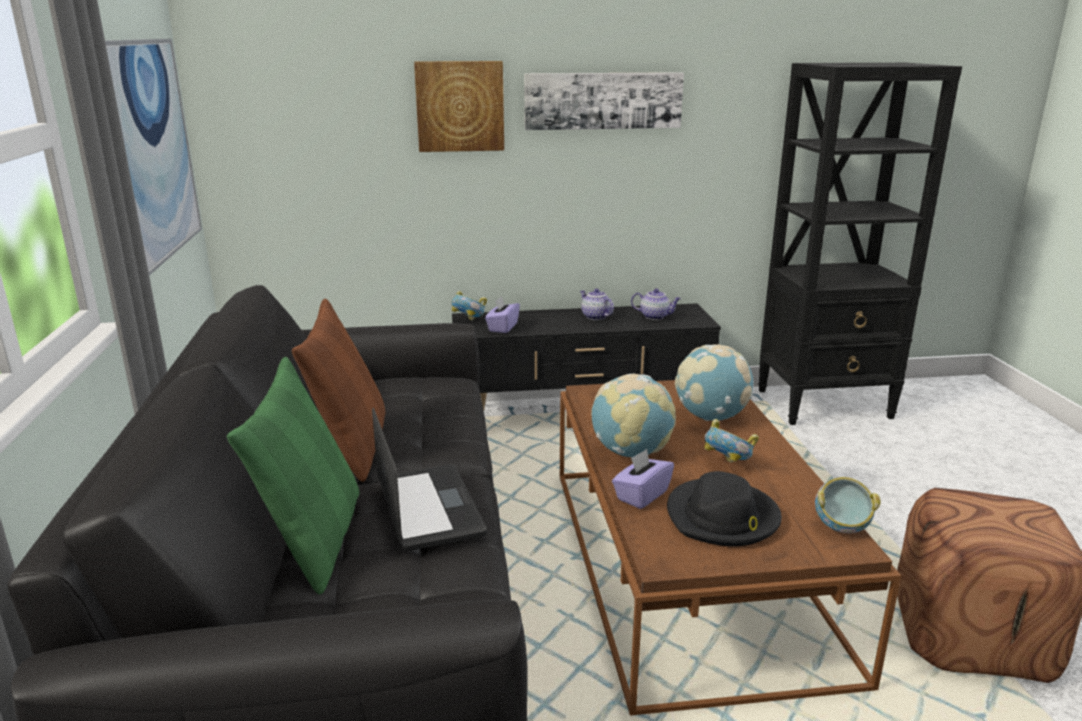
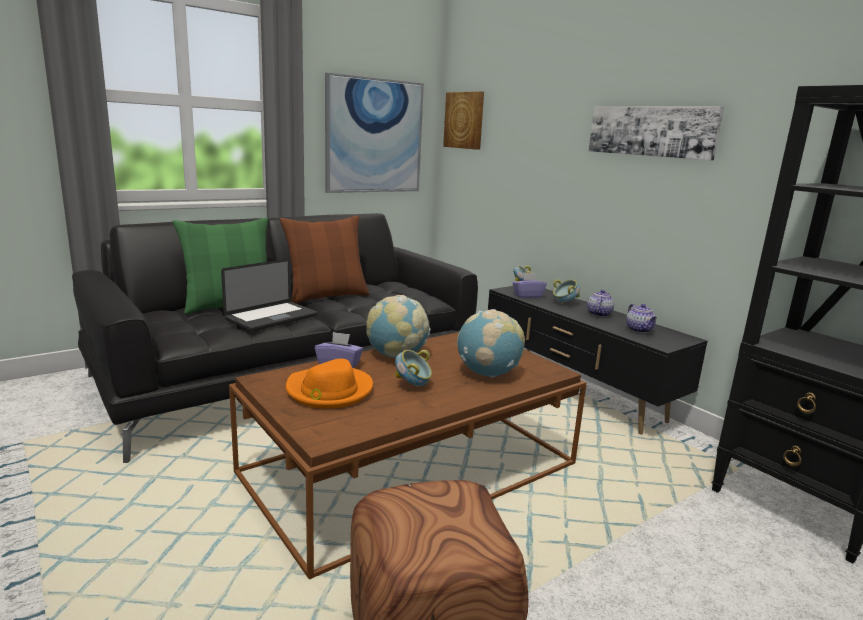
camera: 60 degrees right, 5 degrees down
(460, 106) = (556, 131): picture -> picture (464, 120)
(722, 517) = (329, 391): black hat -> orange hat
(841, 528) = (347, 433): bowl -> bowl (564, 303)

